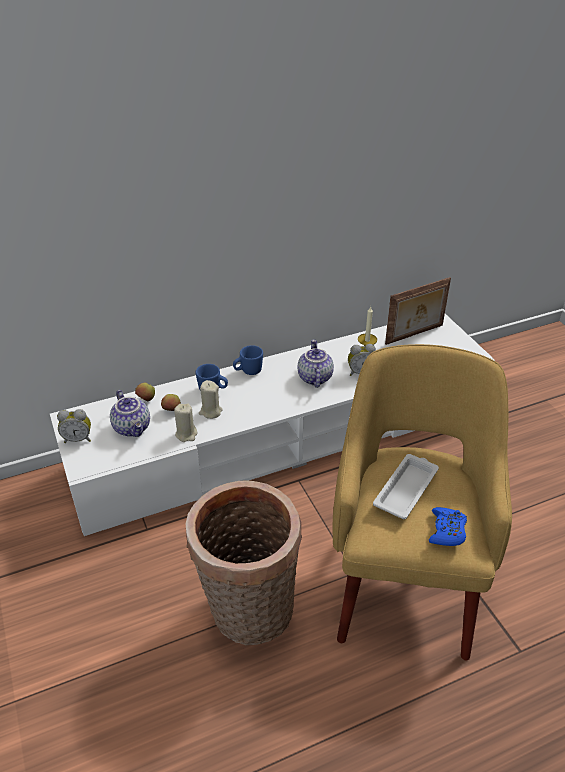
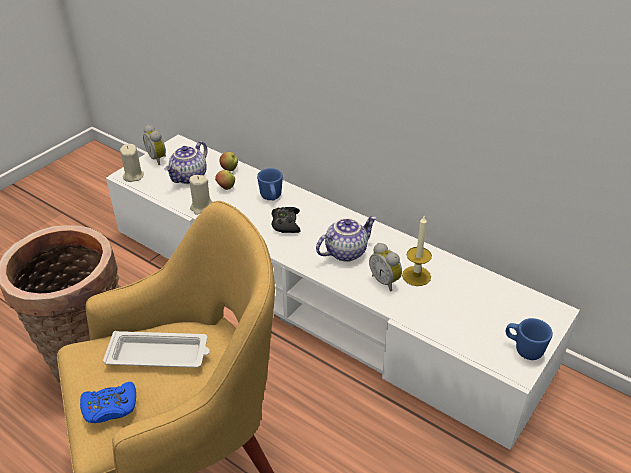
camera: 60 degrees right, 0 degrees up
(210, 412) = (241, 208): beige candle -> beige candle (133, 176)
(248, 371) = (316, 207): blue mug -> blue mug (523, 349)
(254, 394) = (286, 224): none -> black game controller
(415, 335) = (499, 301): picture frame -> none

